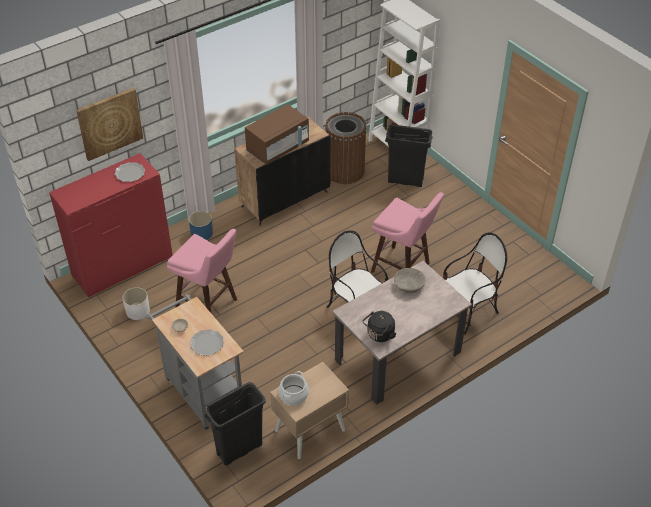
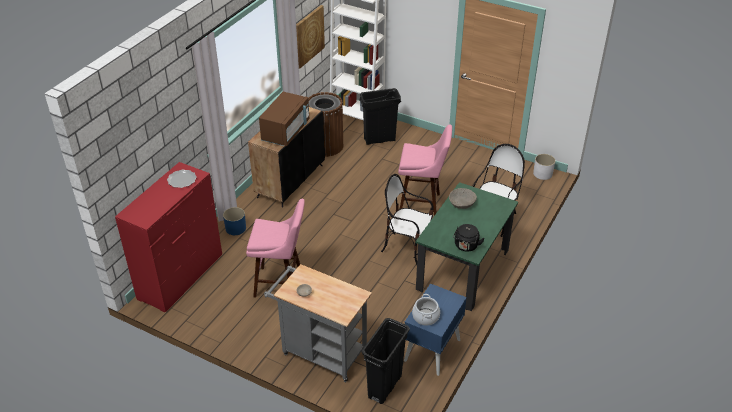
camera: 25 degrees left, 5 degrees down
(110, 123) = (154, 137): picture -> picture (309, 36)
(137, 311) = (219, 308): white planter -> white planter (542, 174)
(207, 343) = (337, 297): plate -> none
(310, 430) = (432, 350): beige nightstand -> blue nightstand
(398, 356) = (463, 270): beige dining table -> green dining table

